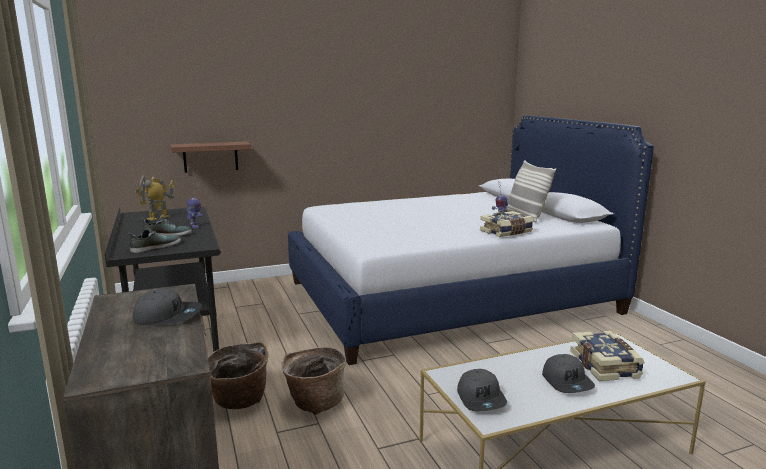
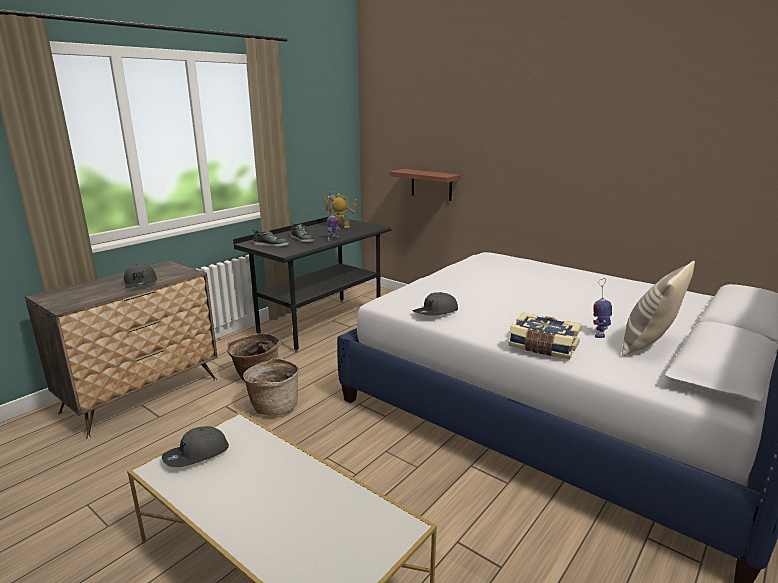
camera: 60 degrees right, 5 degrees up
(567, 382) = (256, 504): grey cap -> grey cap (436, 312)
(605, 365) = (317, 529): book -> none

